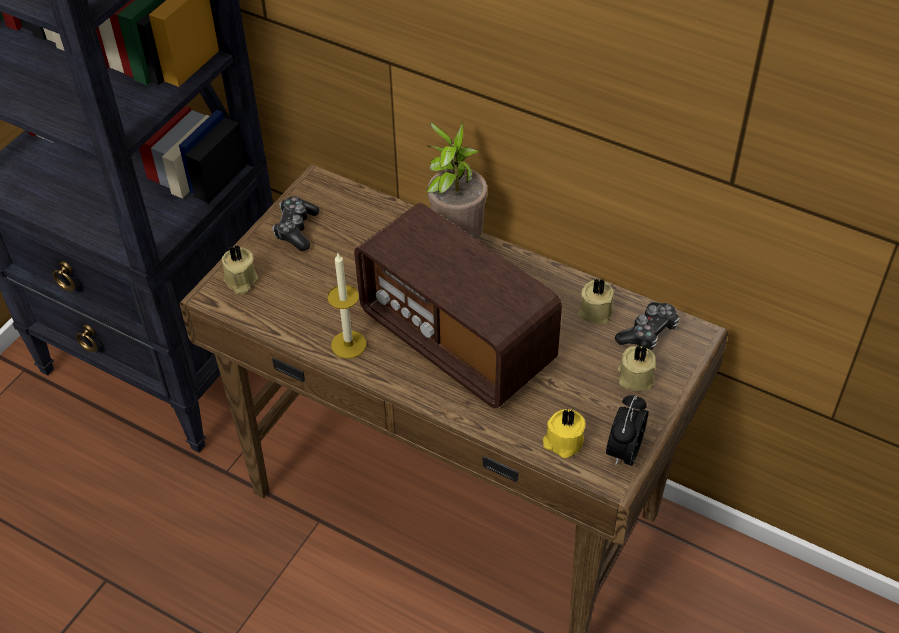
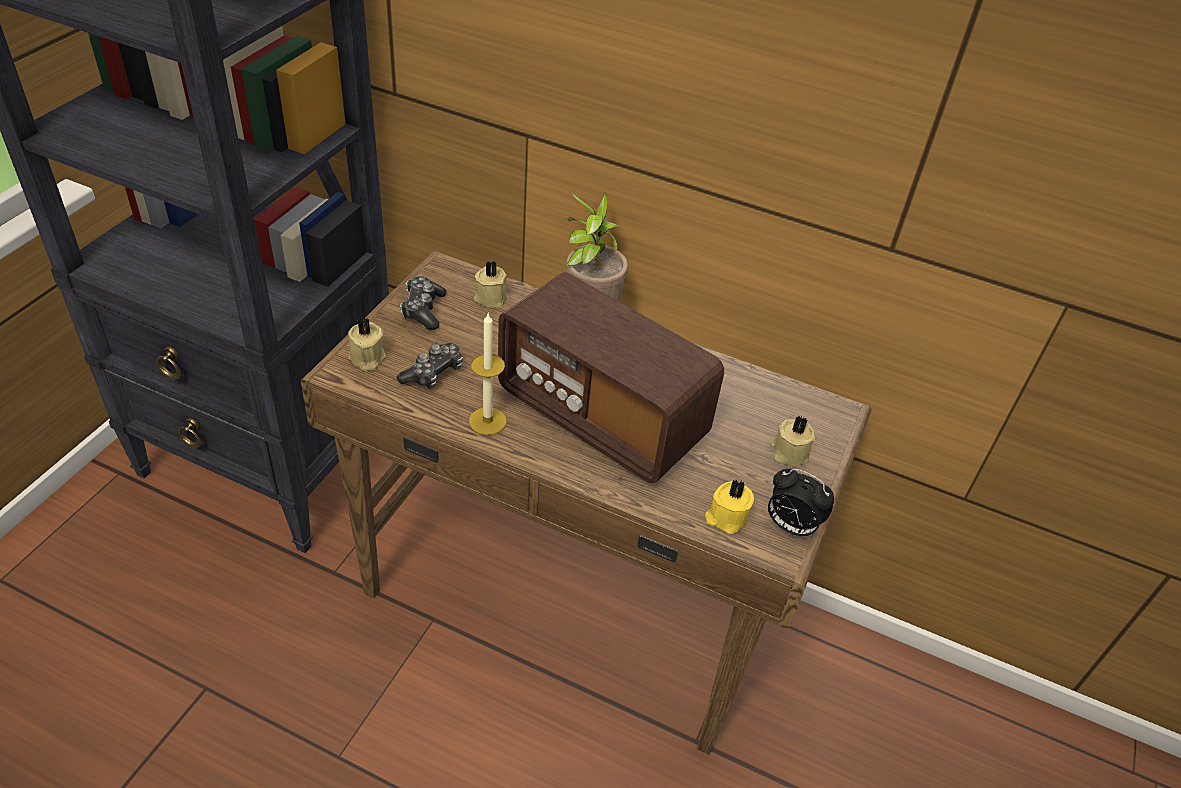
camera: 10 degrees left, 5 degrees down
(595, 311) = (738, 389): beige candle -> beige candle (490, 297)
(624, 451) = (790, 526): alarm clock -> alarm clock turned 75 degrees counterclockwise
(648, 333) = (794, 409): game controller -> game controller (433, 373)

